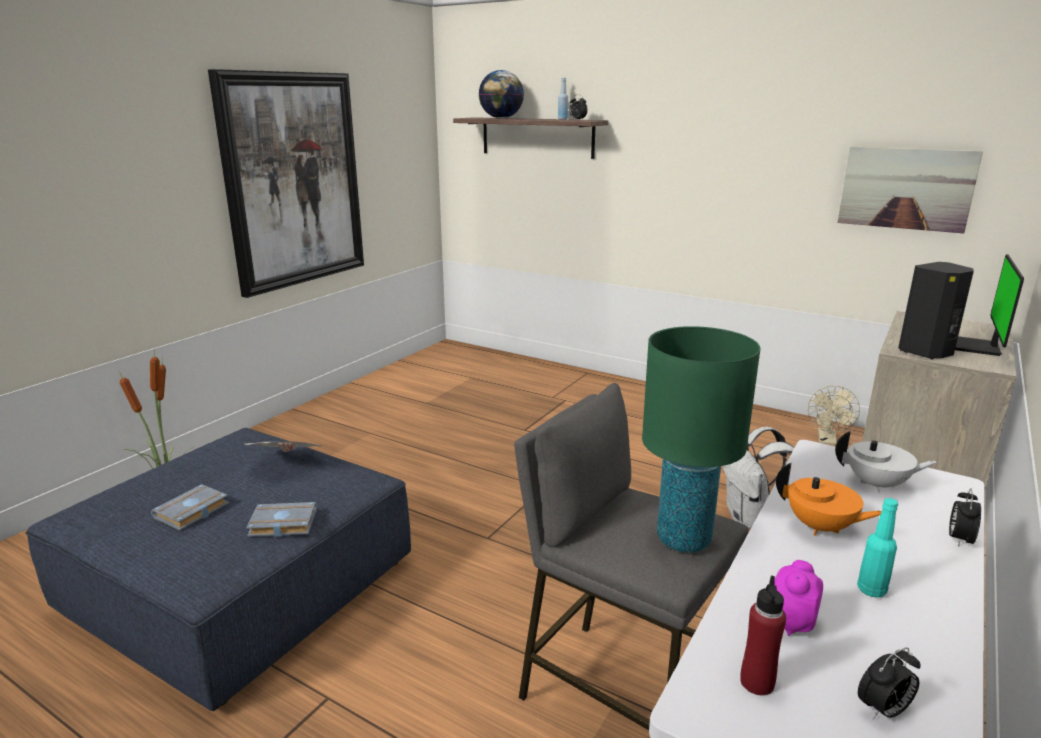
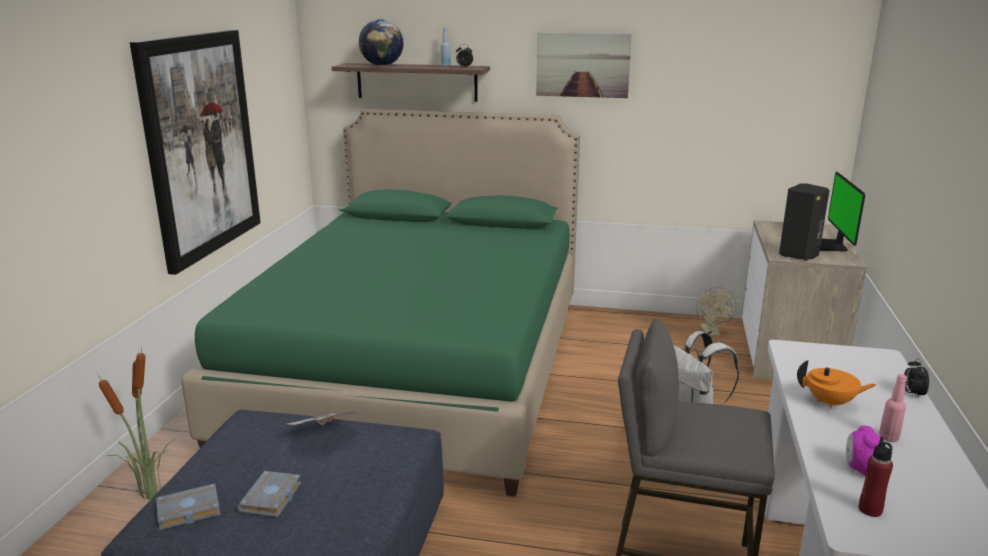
camera: 20 degrees left, 0 degrees up
(281, 525) = (370, 491): grey book -> grey book (187, 512)
(481, 425) = (419, 368): none -> green bed
(683, 540) = (741, 430): green table lamp -> none
(871, 590) = (888, 438): turquoise bottle -> pink bottle
(877, 485) = (841, 365): white teapot -> none
(883, 710) = (944, 507): alarm clock -> none
(906, 188) = (752, 121): picture -> picture (583, 65)

